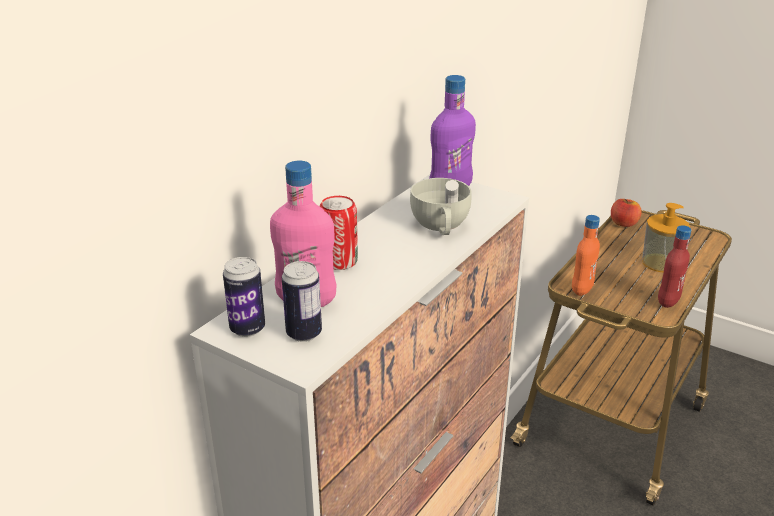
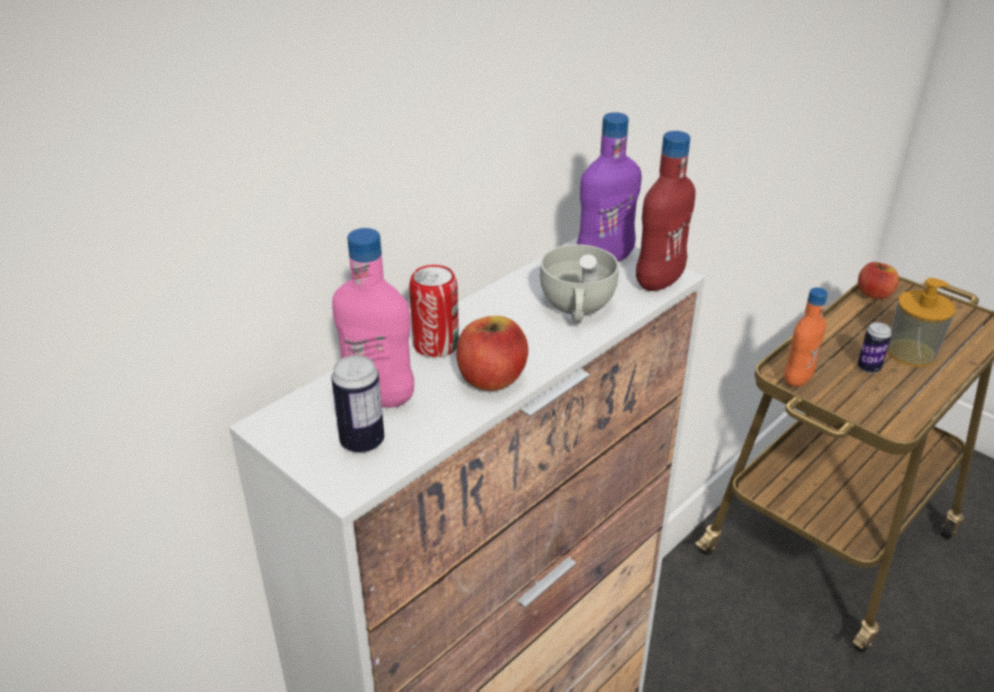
camera: 10 degrees right, 5 degrees up
(247, 329) = (297, 427): can -> can (868, 368)
(391, 280) = (491, 378): none -> apple
(668, 301) = (909, 407): red bottle -> red bottle (659, 281)

